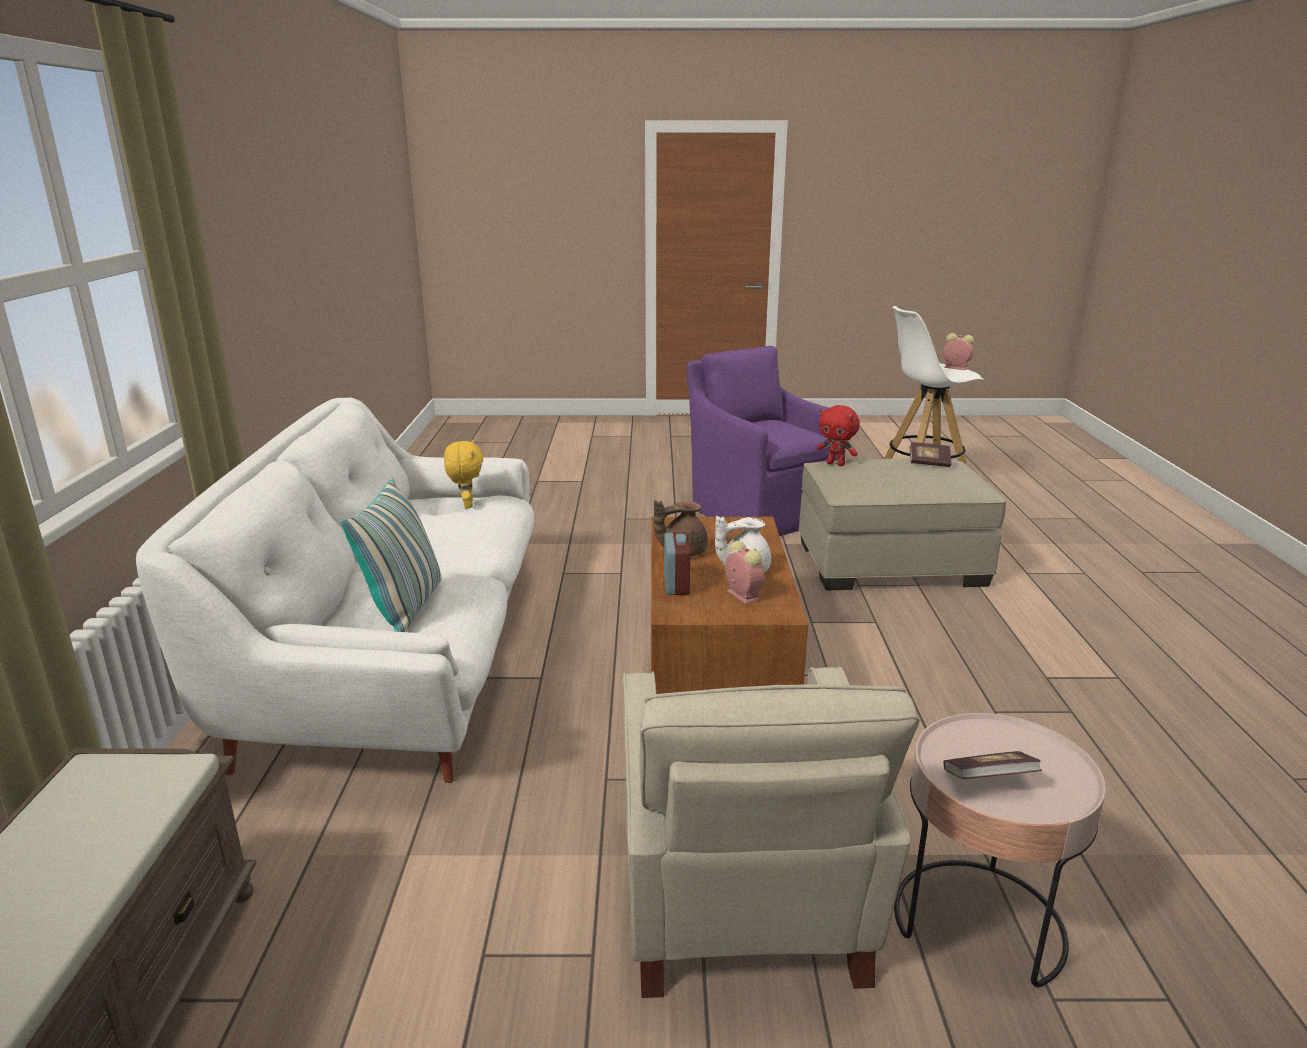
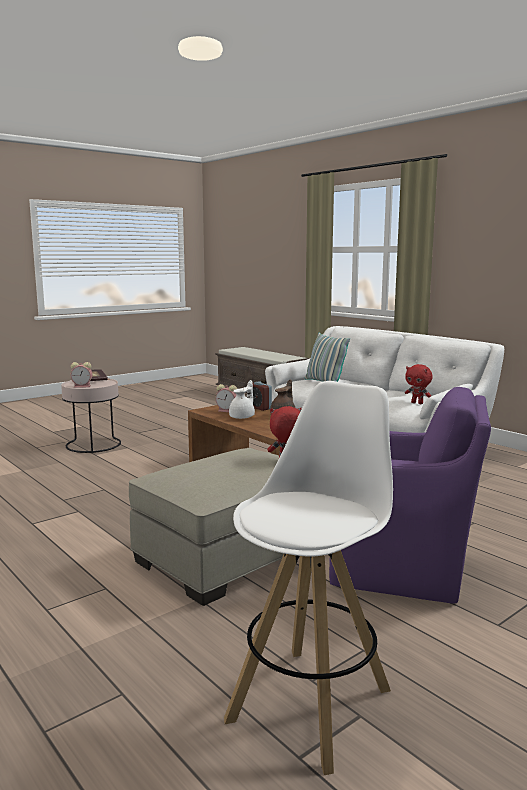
camera: 140 degrees right, 10 degrees down
(466, 505) = (417, 403): yellow plush toy -> red plush toy
(740, 907) = (163, 432): beige armchair -> none
(929, 463) = (212, 476): book -> none
(955, 368) = (296, 521): alarm clock -> alarm clock (83, 386)

